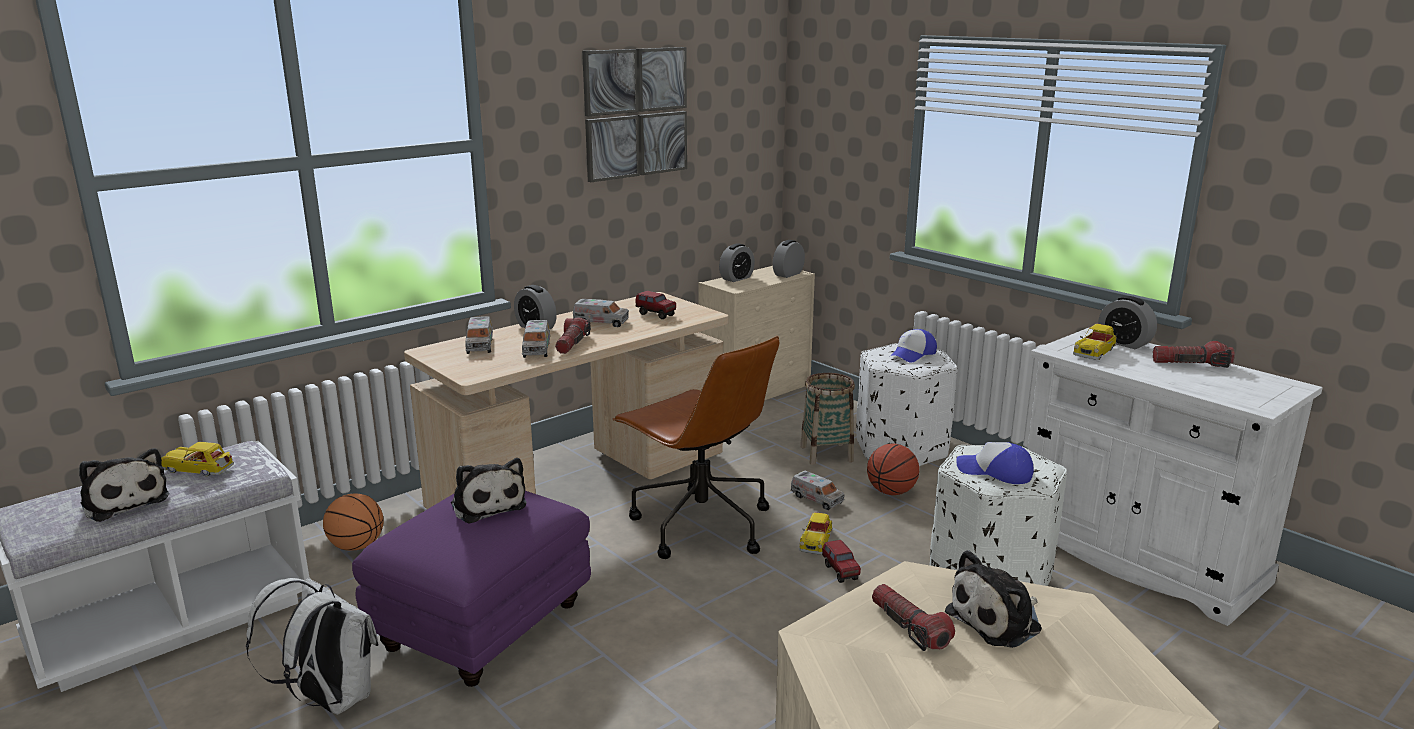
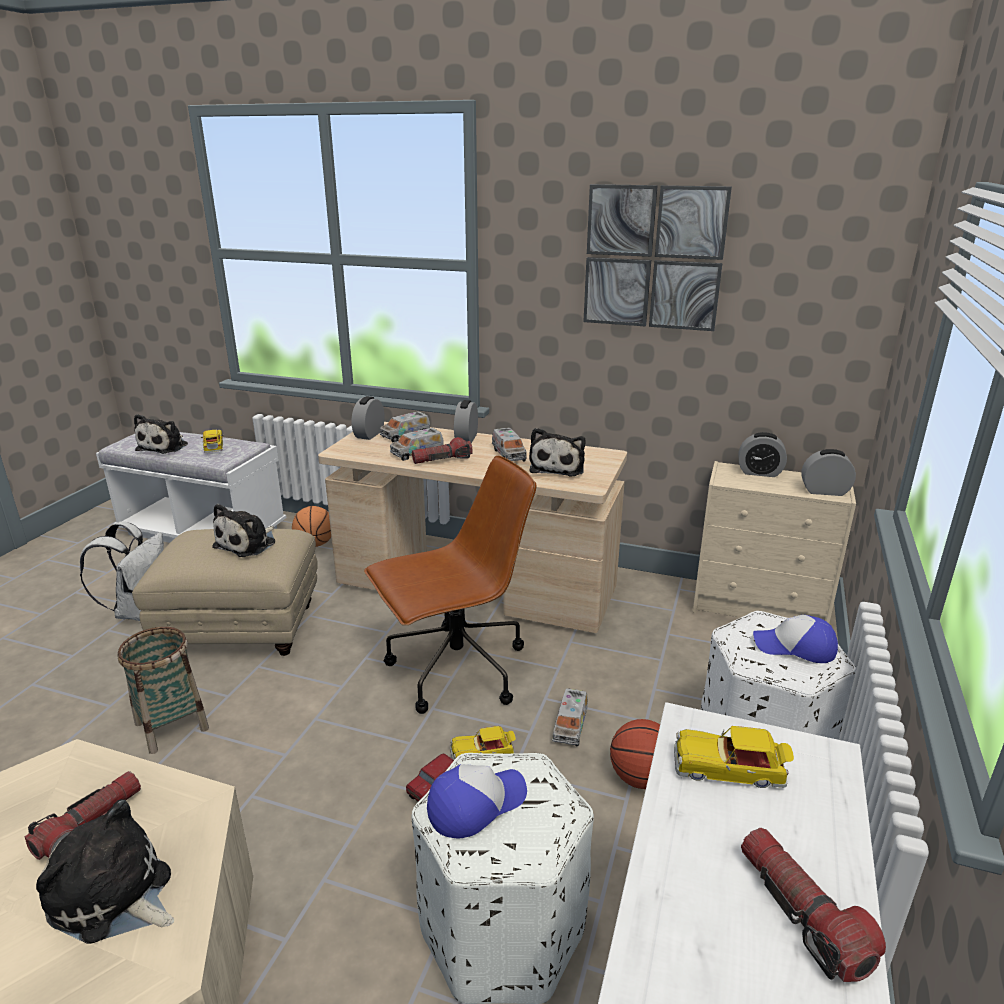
camera: 60 degrees right, 5 degrees up
(485, 626) = (243, 630): purple ottoman -> beige ottoman
(656, 314) = (558, 467): toy truck -> plush toy
(699, 525) = (455, 671): brown office chair -> brown office chair turned 135 degrees counterclockwise
(826, 453) = (678, 700): basket -> basket (172, 726)
(995, 472) = (475, 804): cap -> cap turned 60 degrees clockwise
(1124, 343) = (821, 799): alarm clock -> alarm clock (369, 434)

